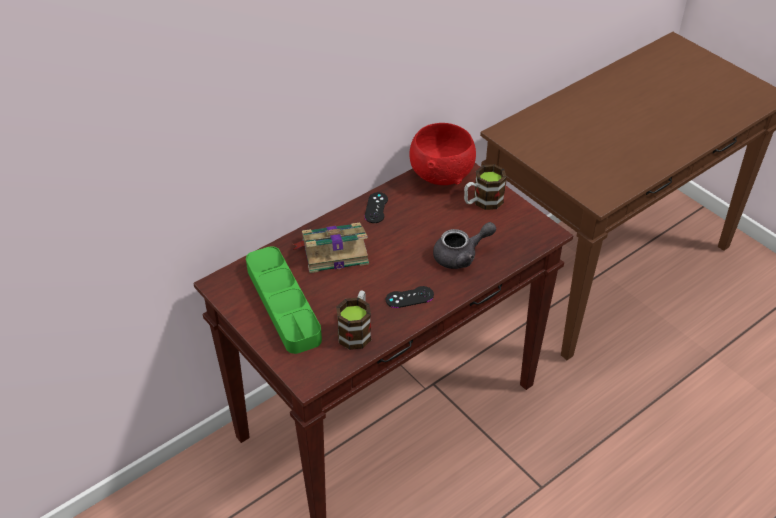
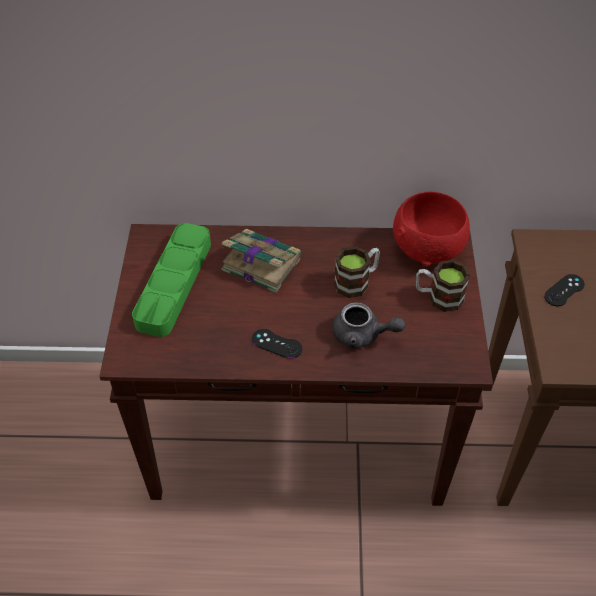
camera: 40 degrees right, 5 degrees up
(356, 330) = (203, 344): mug -> mug (357, 281)
(376, 208) = (337, 246): black game controller -> black game controller (564, 290)

